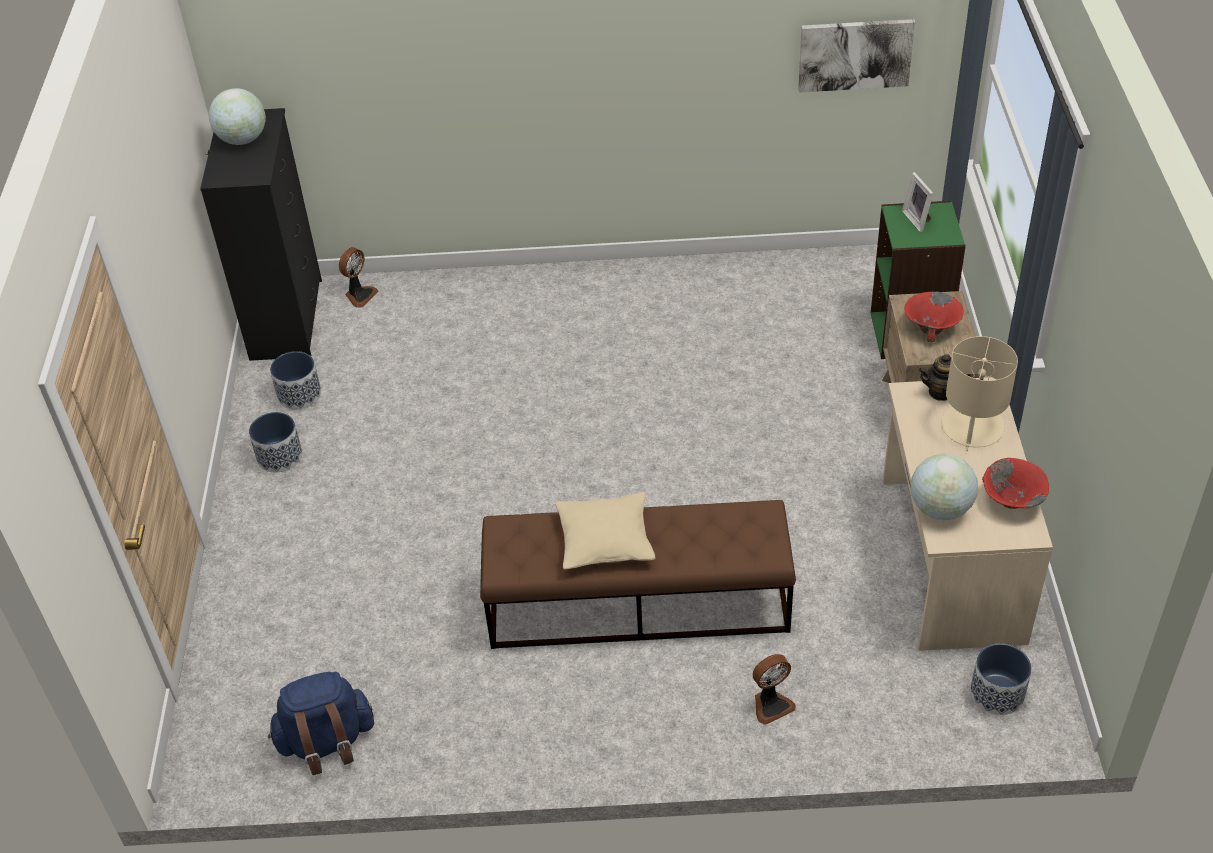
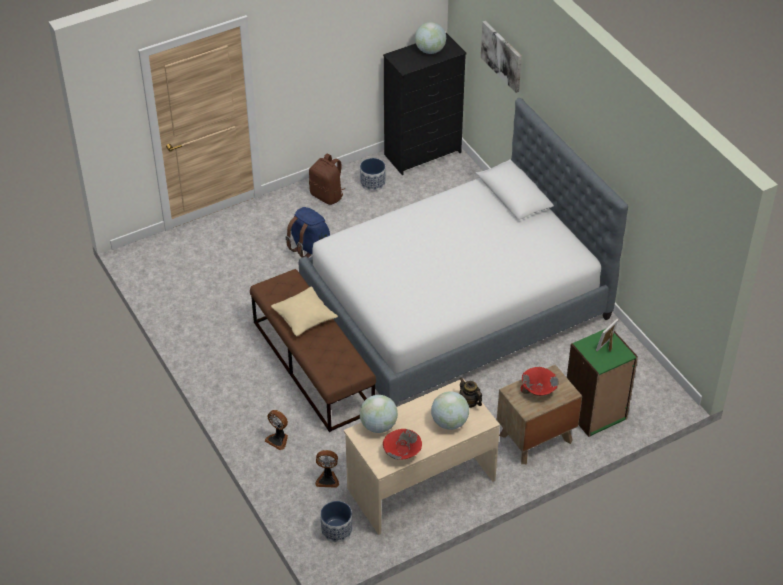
camera: 60 degrees right, 0 degrees up
(280, 456) = (327, 195): planter -> brown backpack
(327, 742) = (170, 289): blue backpack -> blue backpack (310, 248)
(359, 295) = (460, 172): fan -> fan (327, 479)
(625, 396) = (455, 306): none -> bed
(855, 54) = (673, 245): picture -> picture (502, 56)
(972, 427) = (449, 422): beige table lamp -> globe

